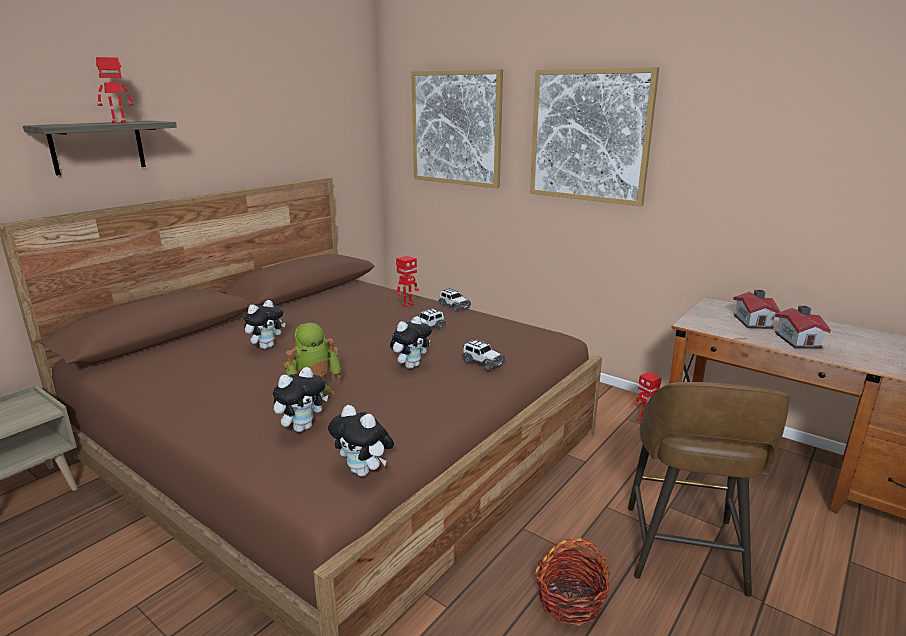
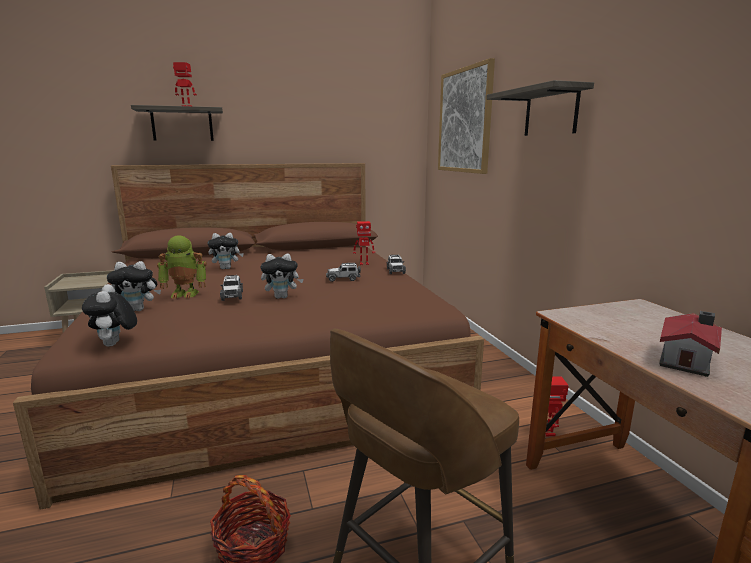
camera: 35 degrees right, 5 degrees down
(482, 362) = (331, 306): toy car -> toy car (232, 295)
(589, 136) = (551, 112): picture -> shelf
(753, 321) = (658, 330): toy house -> none

